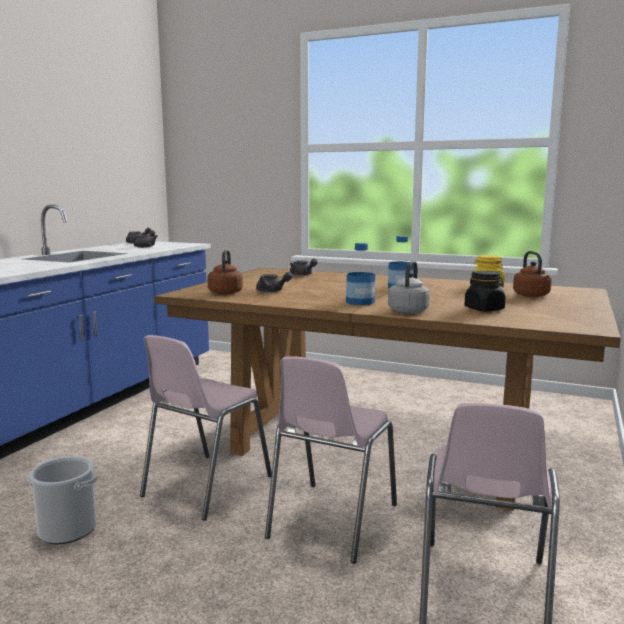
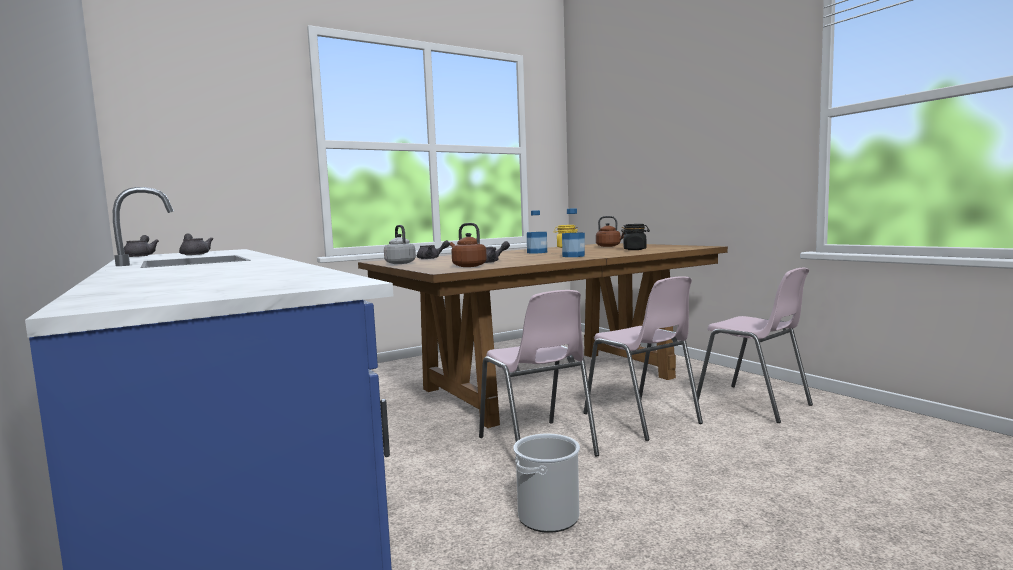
camera: 55 degrees left, 5 degrees down
(409, 311) = (618, 253): grey kettle -> grey kettle (399, 263)

